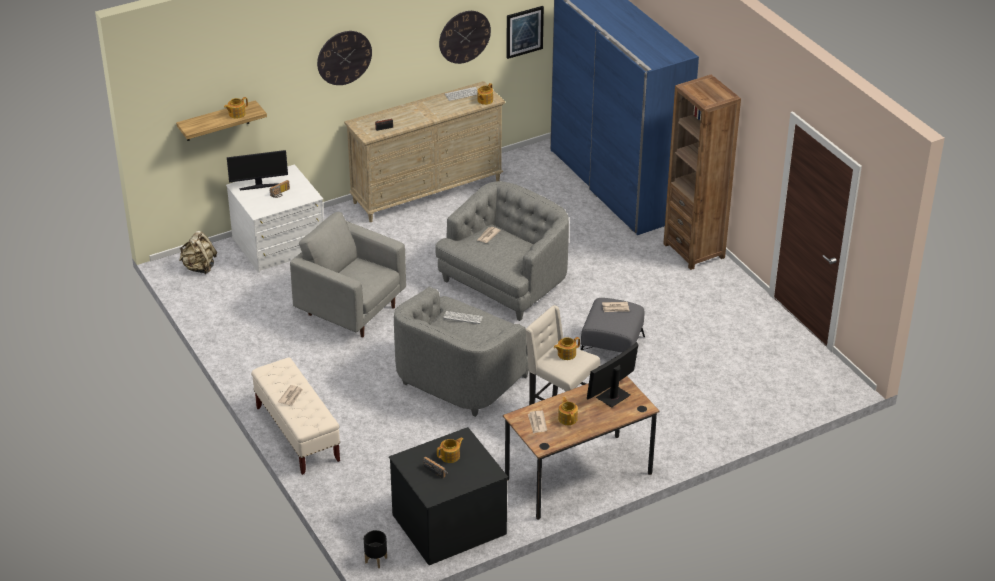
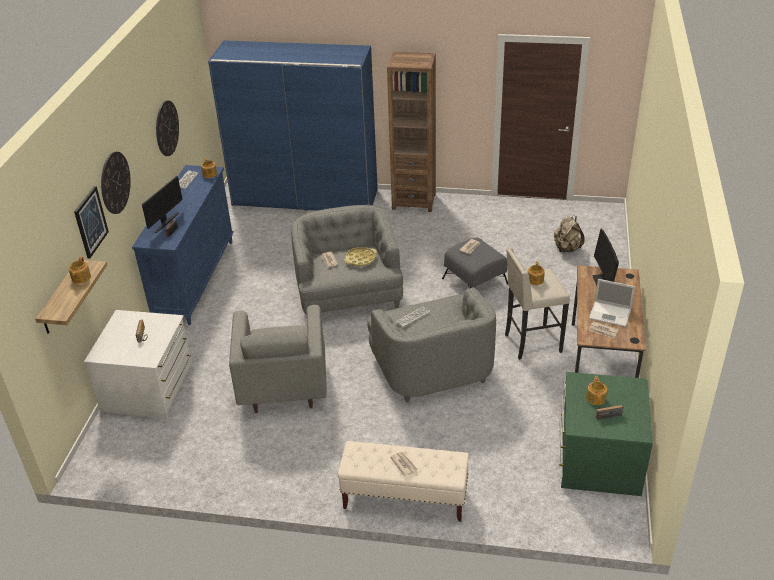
camera: 50 degrees left, 0 degrees up
(199, 267) = (111, 453): beige backpack -> beige backpack (566, 248)
(259, 186) = (115, 343): monitor -> monitor (165, 222)
(351, 310) = (283, 387): grey armchair -> grey armchair turned 75 degrees counterclockwise
(376, 560) = (611, 526): black planter -> none
(427, 192) = (195, 279): beige dresser -> blue dresser
(448, 523) = (598, 459): black dresser -> green dresser
(509, 251) = (360, 259): none -> yellow tray
(524, 31) = (190, 109): picture -> picture (90, 222)
(567, 418) = (611, 314): teapot -> laptop

